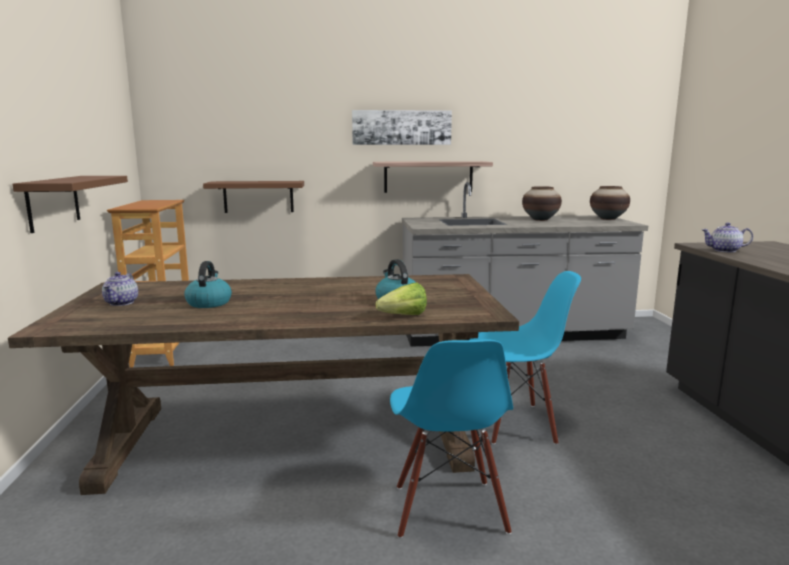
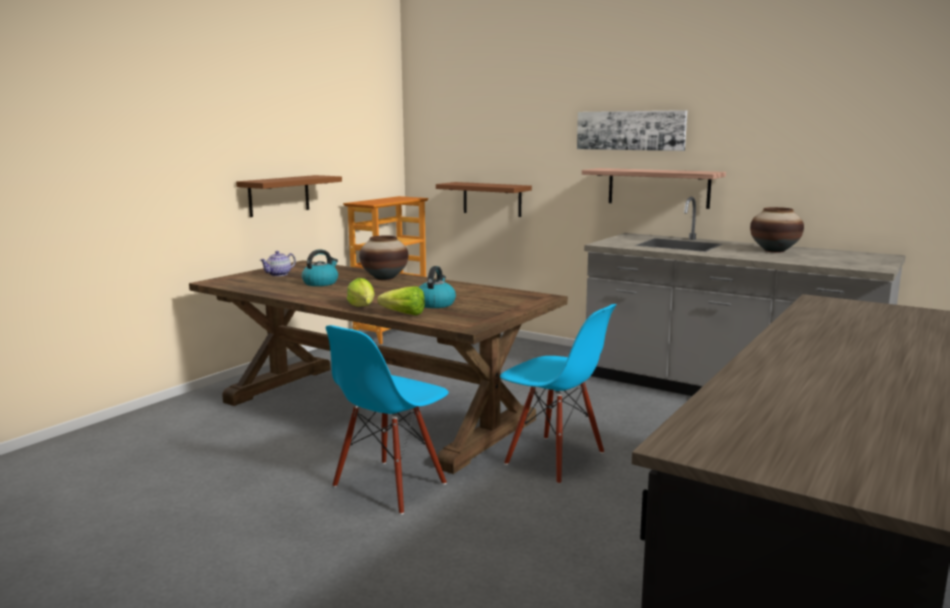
camera: 40 degrees right, 0 degrees up
(345, 320) = (363, 309): none -> lettuce
(608, 219) = (878, 259): vase -> vase (384, 278)
(724, 250) = (816, 309): teapot -> none

